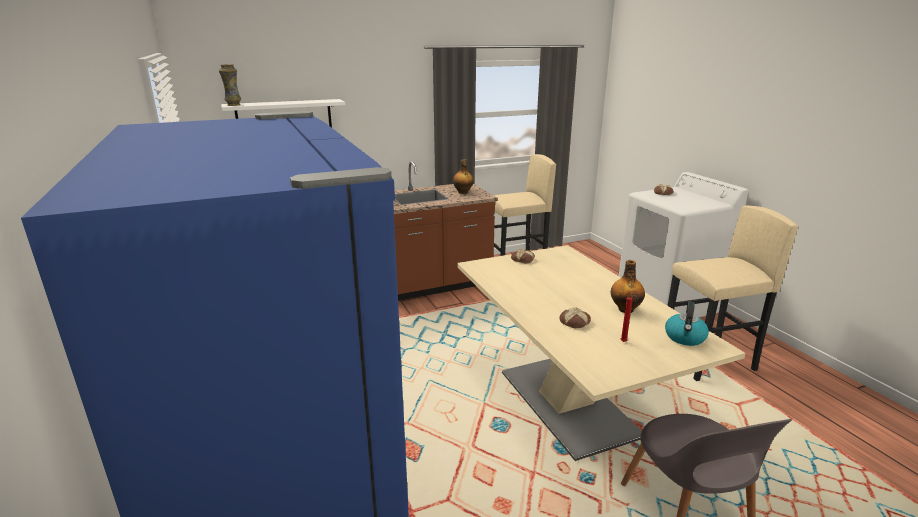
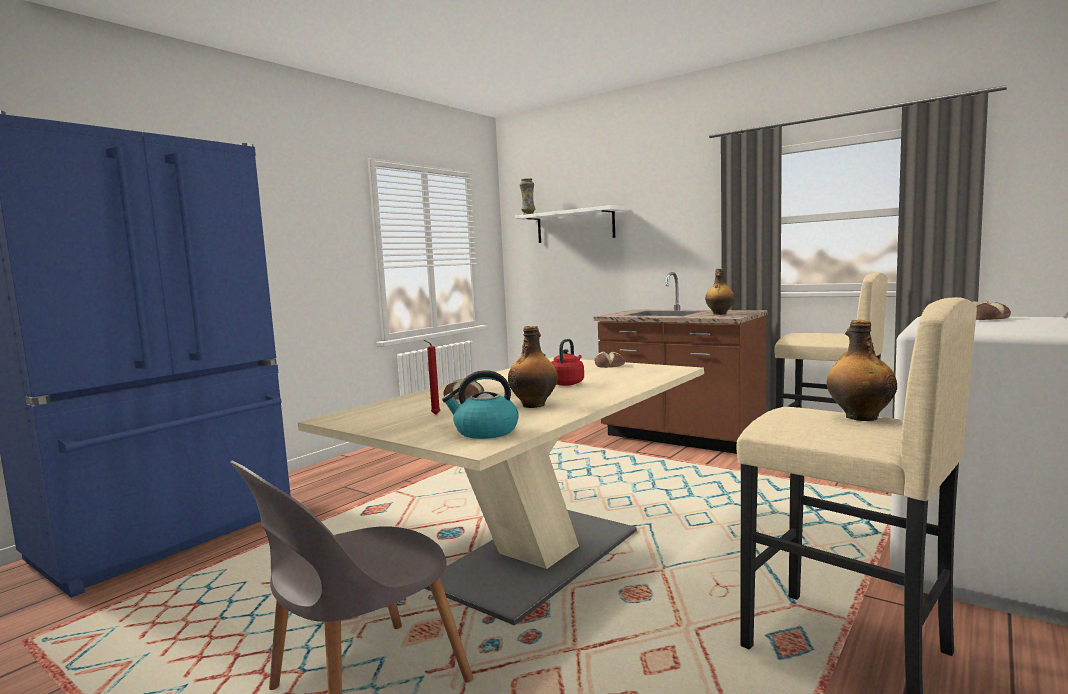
camera: 60 degrees right, 15 degrees down
(569, 285) = (567, 383): none -> red kettle
(727, 263) = (860, 417): none -> bottle

